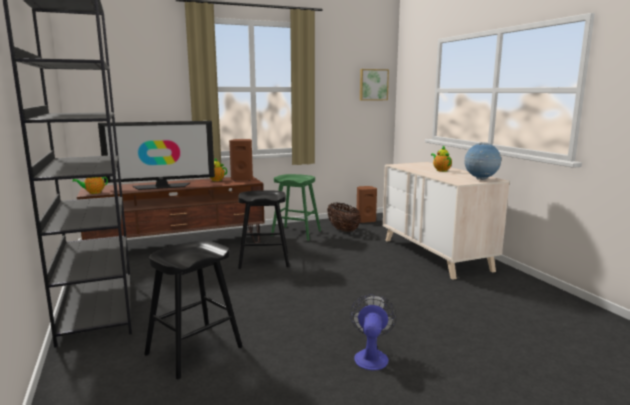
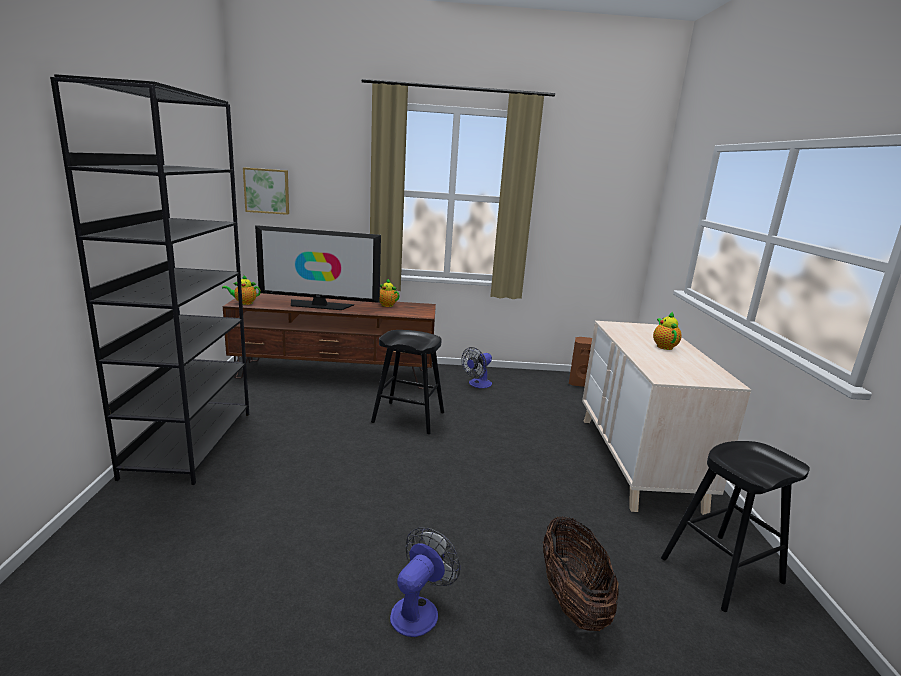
camera: 20 degrees right, 5 degrees up
(194, 351) = (231, 529): black stool -> black stool (721, 571)
(243, 179) = (417, 309): brown speaker -> none
(296, 233) = (477, 384): green stool -> fan
(343, 230) = (540, 392): basket -> basket (572, 600)
(373, 84) = (623, 201): picture -> picture (267, 191)
(480, 179) = (704, 378): globe -> none

